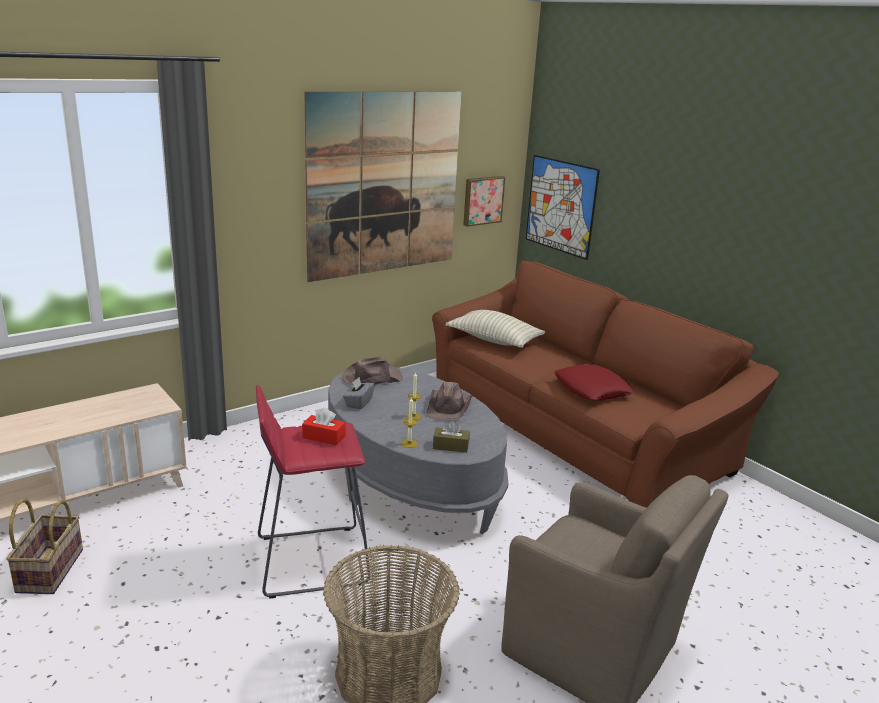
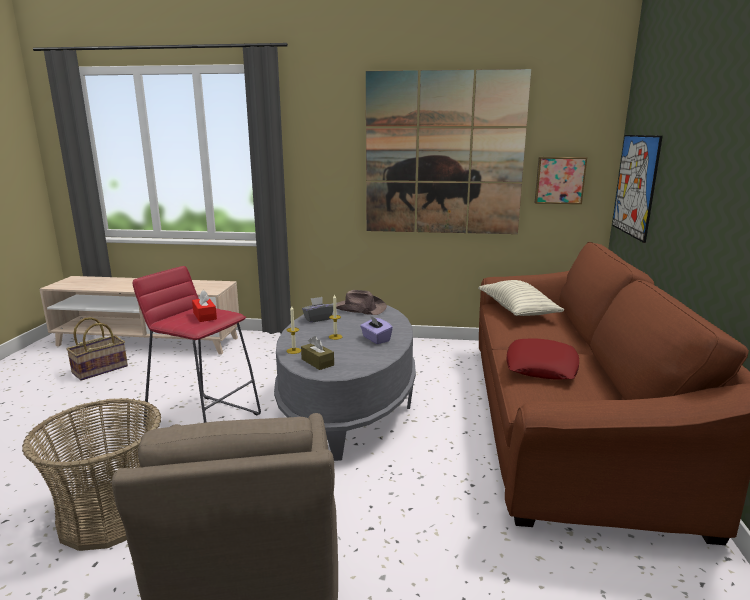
camera: 45 degrees right, 5 degrees down
(449, 406) = (376, 339): brown hat -> purple tissue box

